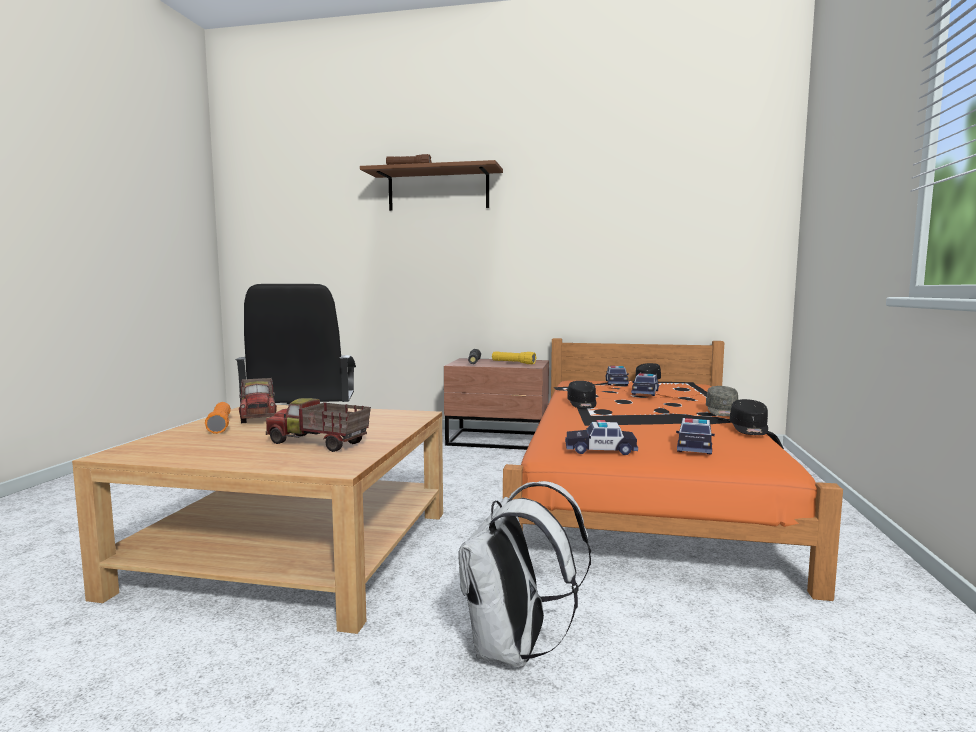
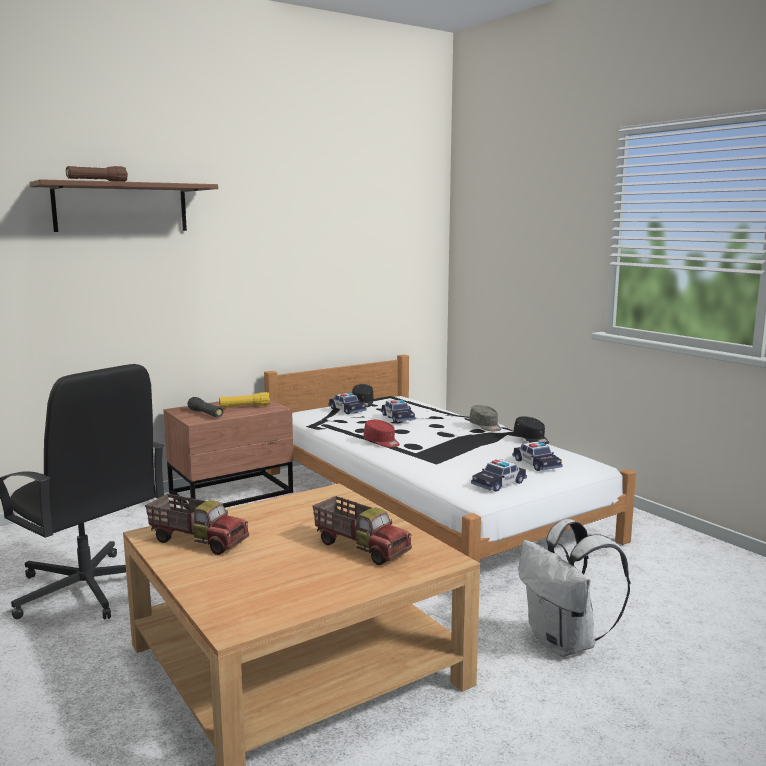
camera: 45 degrees left, 5 degrees up
(220, 425) = (207, 564): orange flashlight -> none
(318, 444) = (361, 547): toy truck -> toy truck turned 120 degrees counterclockwise
(582, 404) = (382, 442): black cap -> red cap
(641, 488) = (427, 503): orange bed -> white bed

